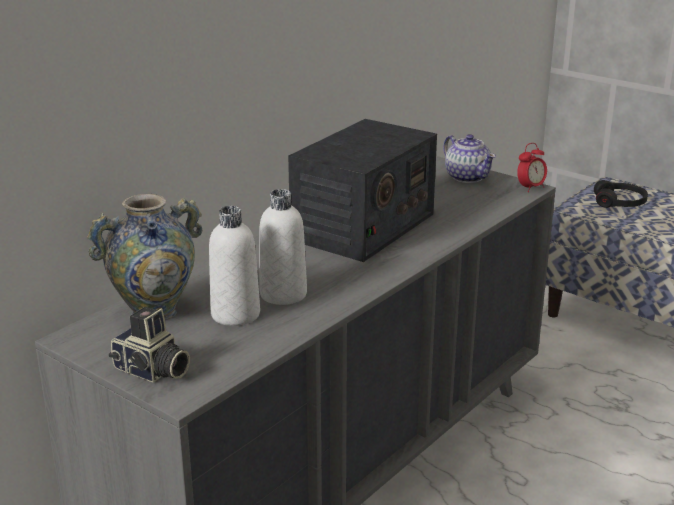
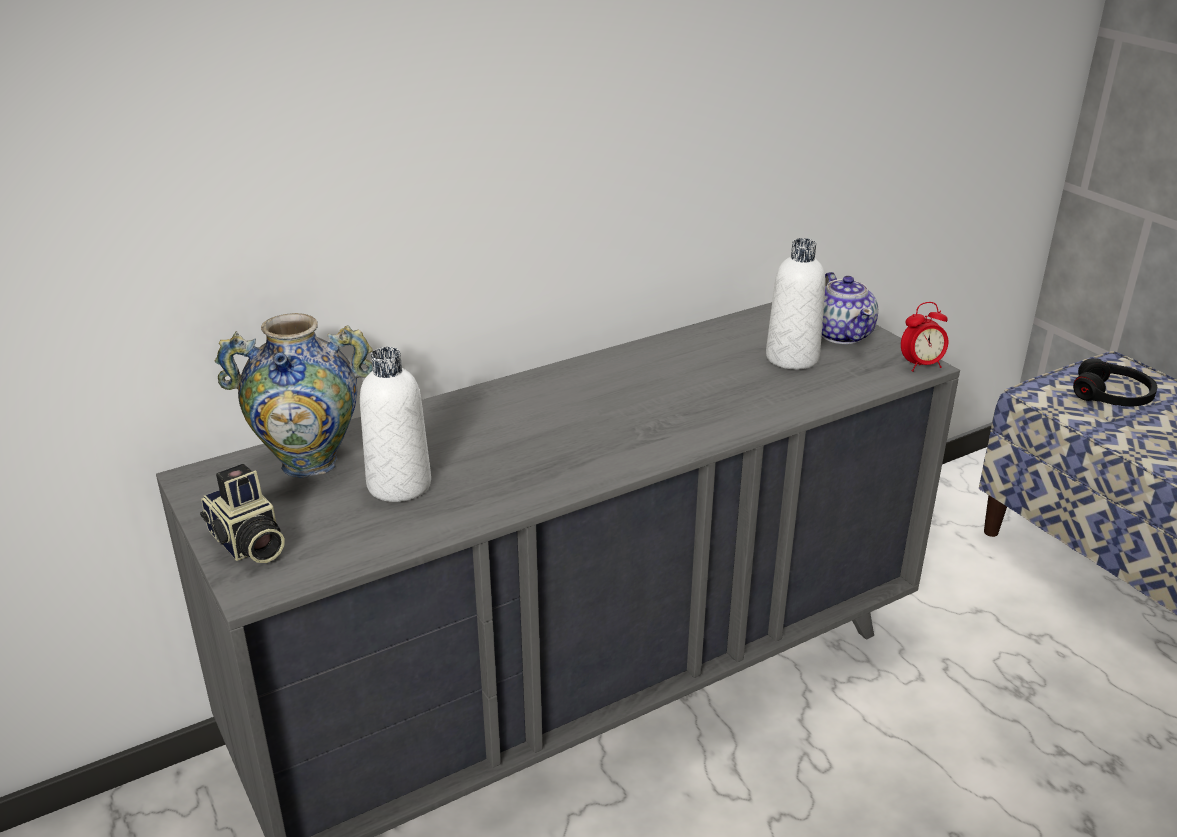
camera: 20 degrees right, 5 degrees up
(283, 294) = (476, 467): white bottle -> white bottle (792, 358)
(363, 227) = (647, 387): radio -> none

